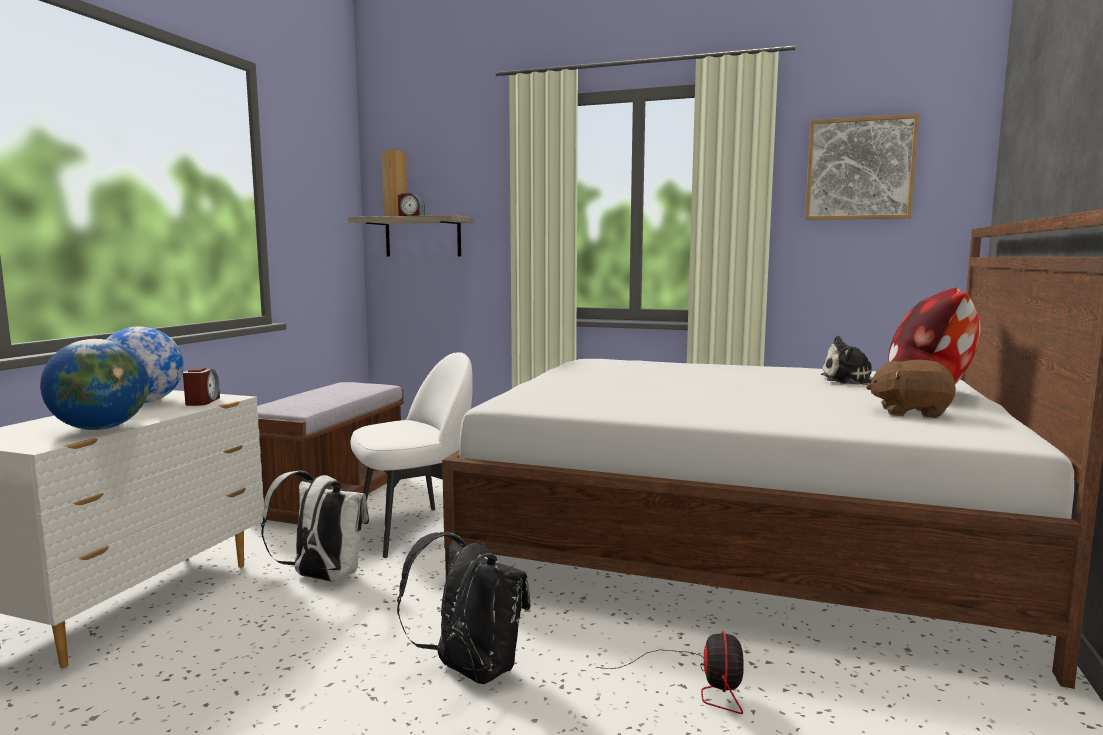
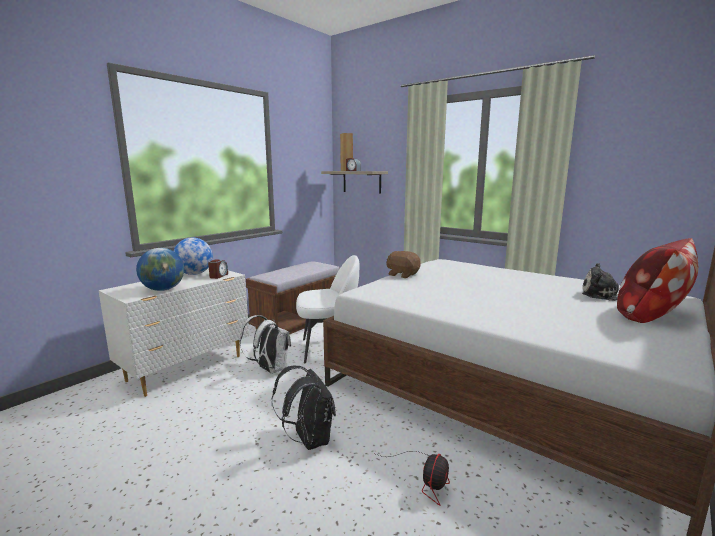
camera: 20 degrees right, 5 degrees up
(859, 169) = (640, 142): picture -> none
(910, 412) = (617, 330): brown plush toy -> brown plush toy (402, 275)

